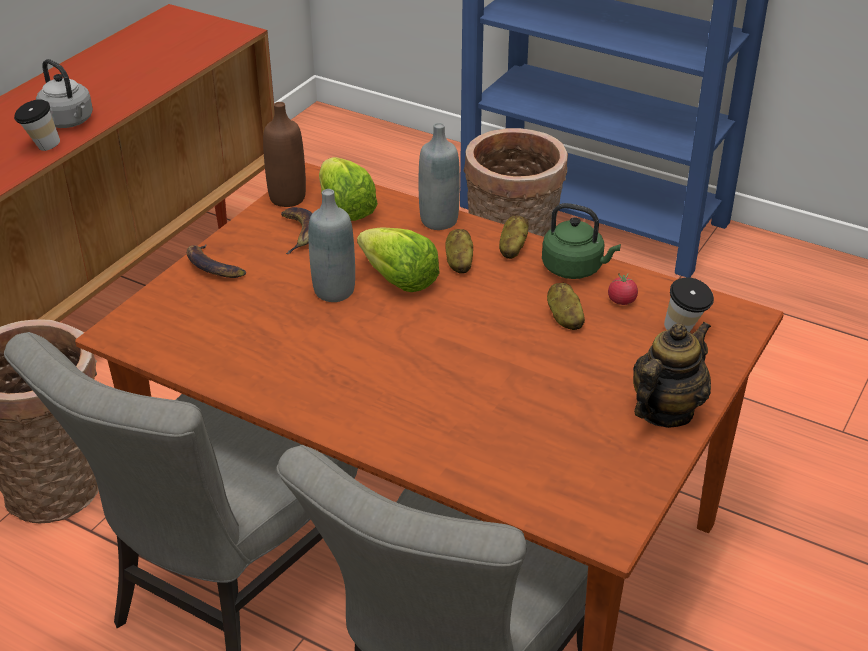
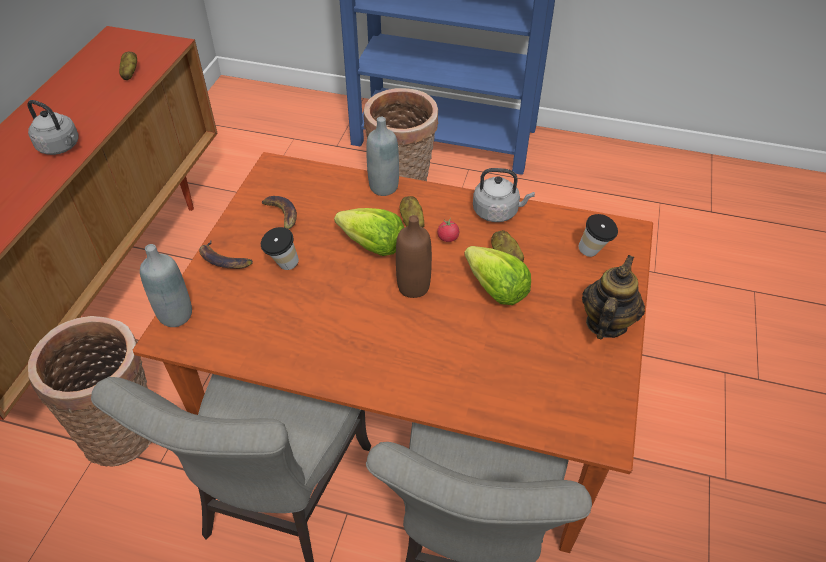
camera: 15 degrees left, 10 degrees up
(41, 147) = (45, 175): cup -> cup (283, 266)
(287, 198) = (261, 186): brown bottle -> brown bottle (413, 287)
(334, 291) = (327, 264): grey bottle -> grey bottle (175, 315)
(345, 209) = (309, 189): lettuce -> lettuce (495, 289)
(512, 248) = (446, 202): potato -> potato (130, 73)
(575, 269) = (498, 212): green kettle -> grey kettle
(621, 301) = (540, 234): tomato -> tomato (448, 238)

